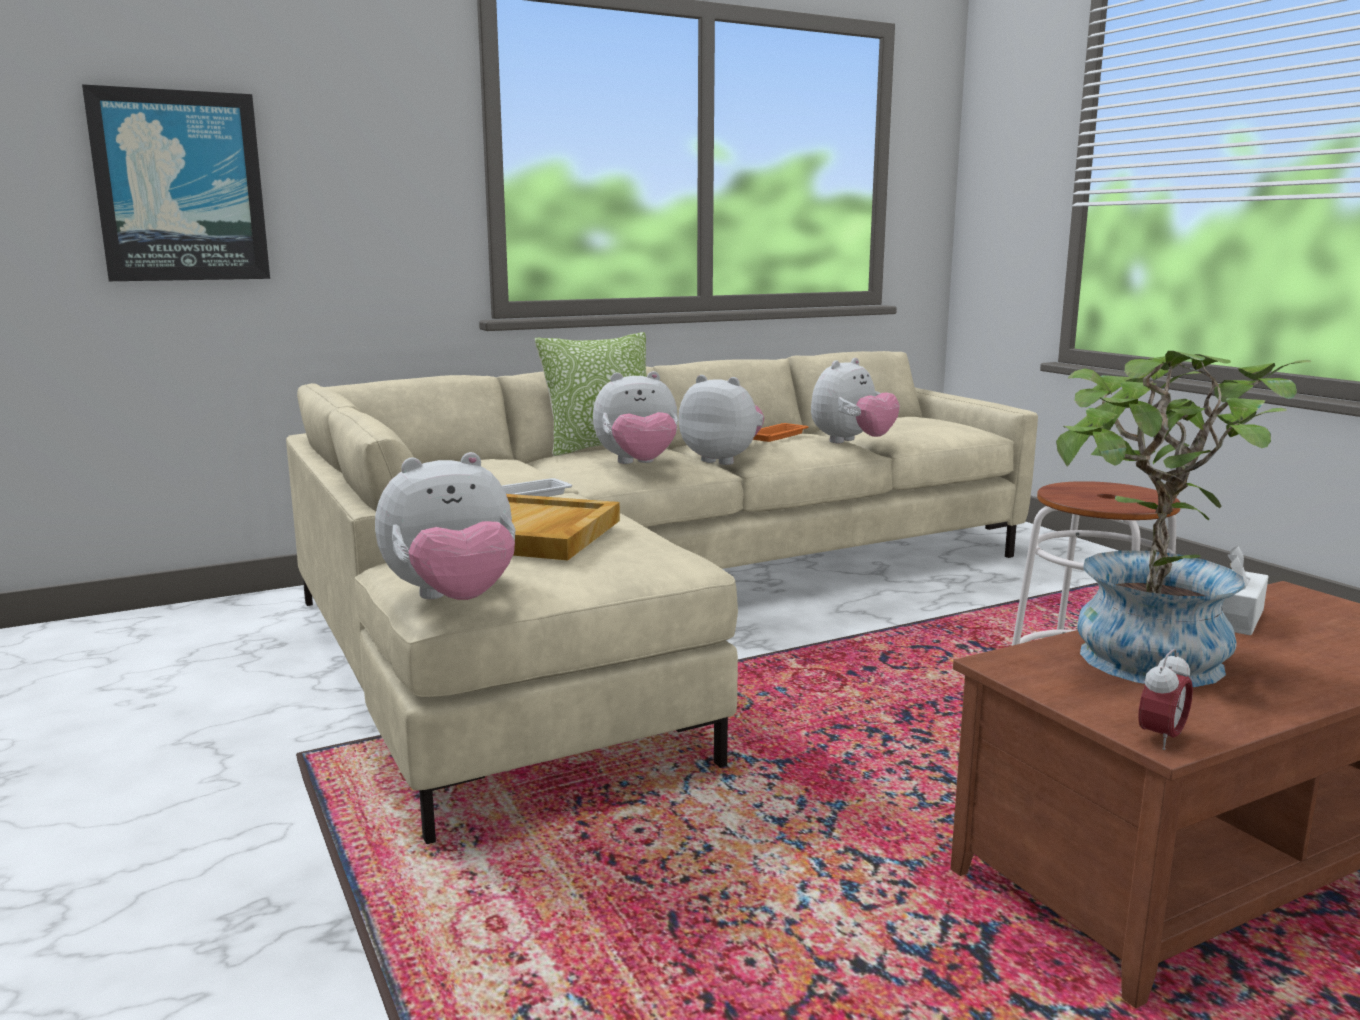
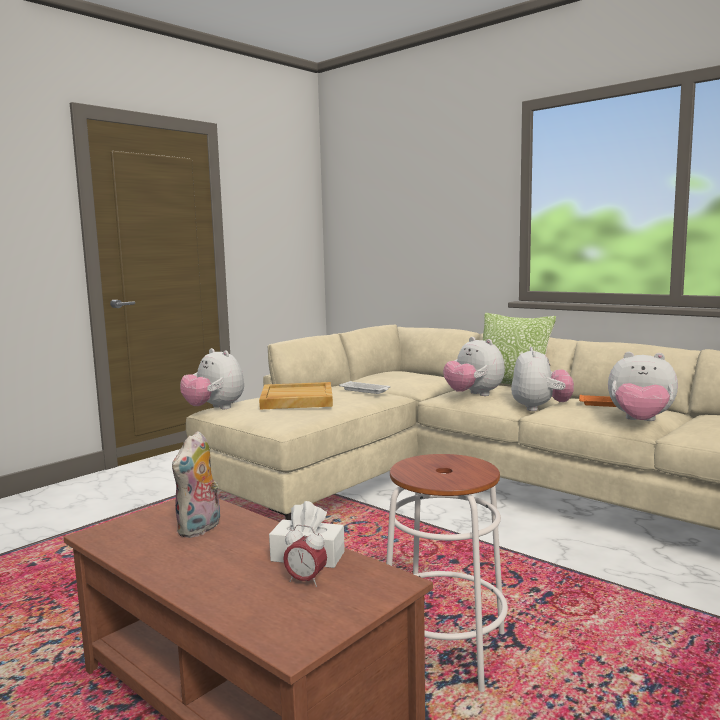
camera: 70 degrees right, 5 degrees down
(180, 187) = (391, 232): picture -> none
(1140, 665) = (200, 529): potted plant -> plush toy
(1160, 738) = (97, 533): alarm clock -> alarm clock (305, 581)

